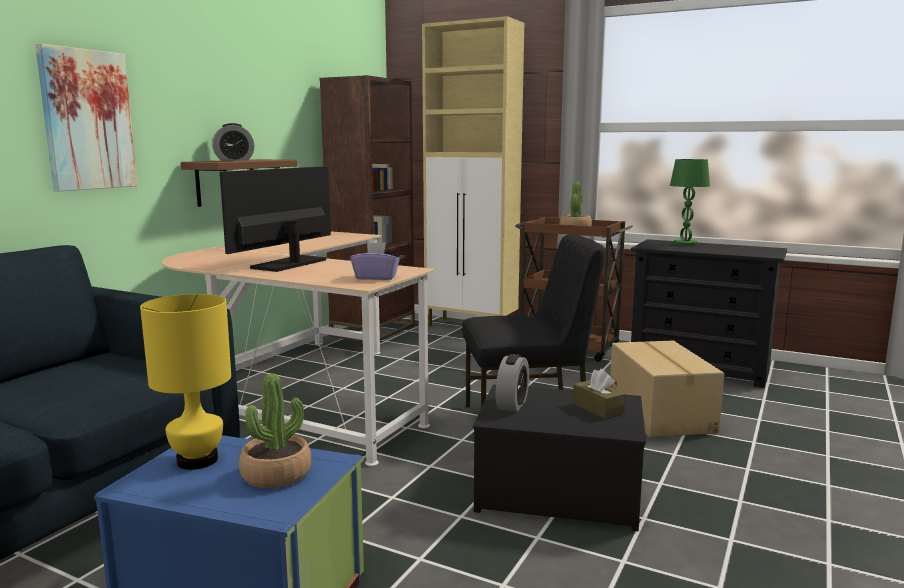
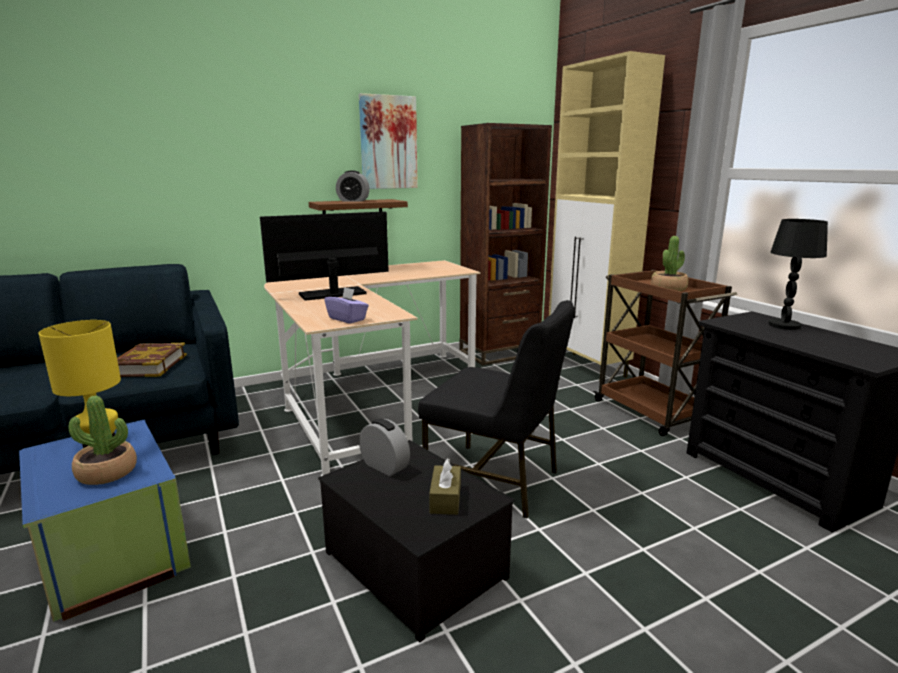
camera: 35 degrees right, 5 degrees up
(87, 120) = (225, 171): picture -> picture (388, 142)
(109, 379) = (148, 365): none -> book
(512, 404) = (384, 466): alarm clock -> alarm clock turned 105 degrees counterclockwise
(661, 413) = (643, 519): cardboard box -> none
(685, 244) = (783, 325): green table lamp -> black table lamp

